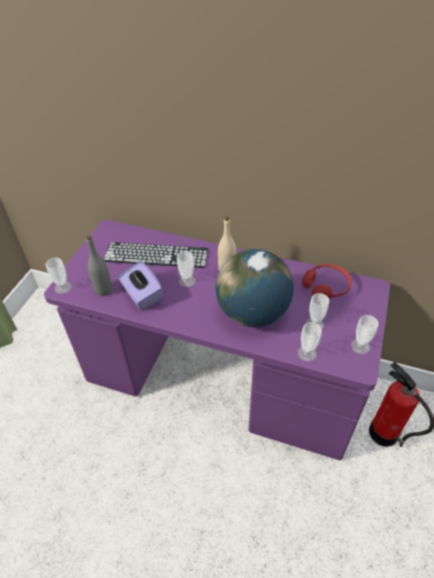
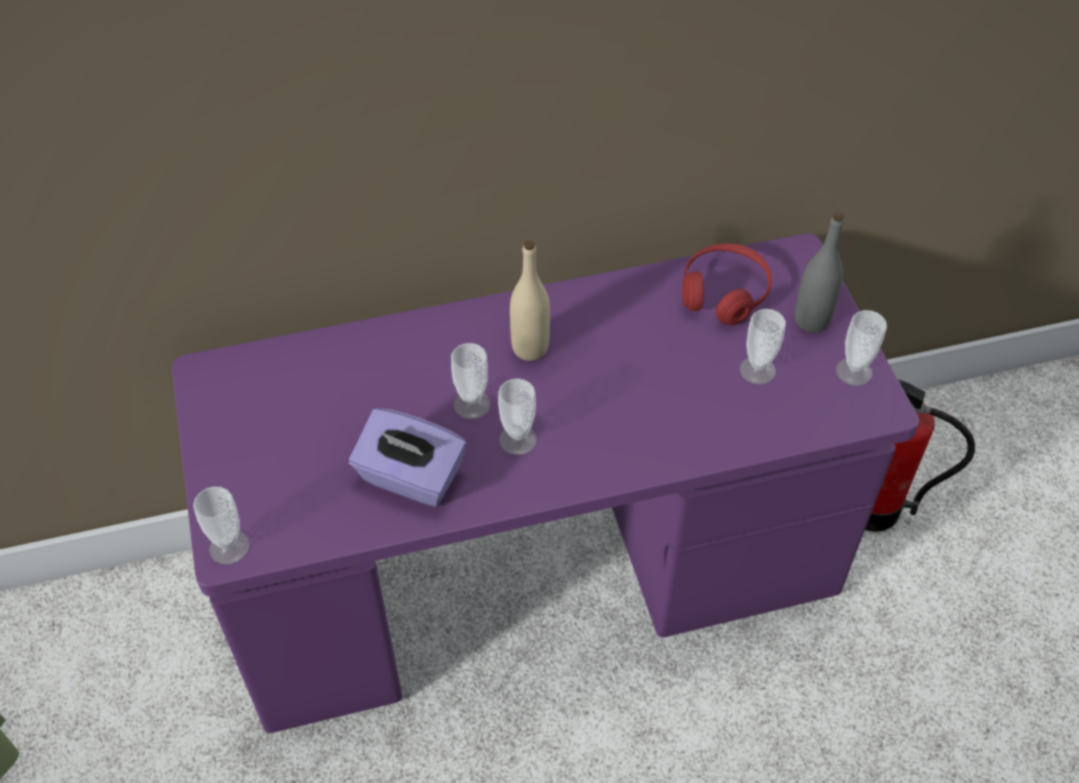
camera: 35 degrees left, 5 degrees up
(103, 290) = (322, 507): grey bottle -> grey bottle (811, 320)
(156, 255) = (363, 382): keyboard -> none
(253, 312) = (642, 403): globe -> none
(307, 353) = (784, 428): cup -> cup (517, 440)

